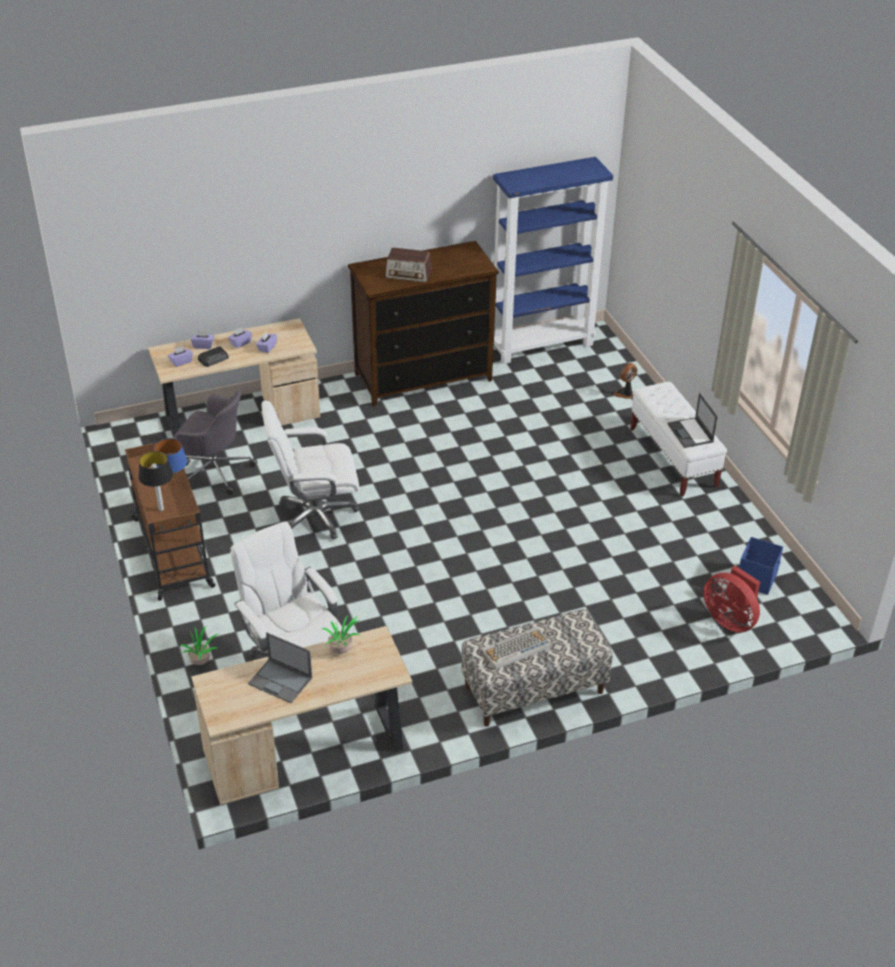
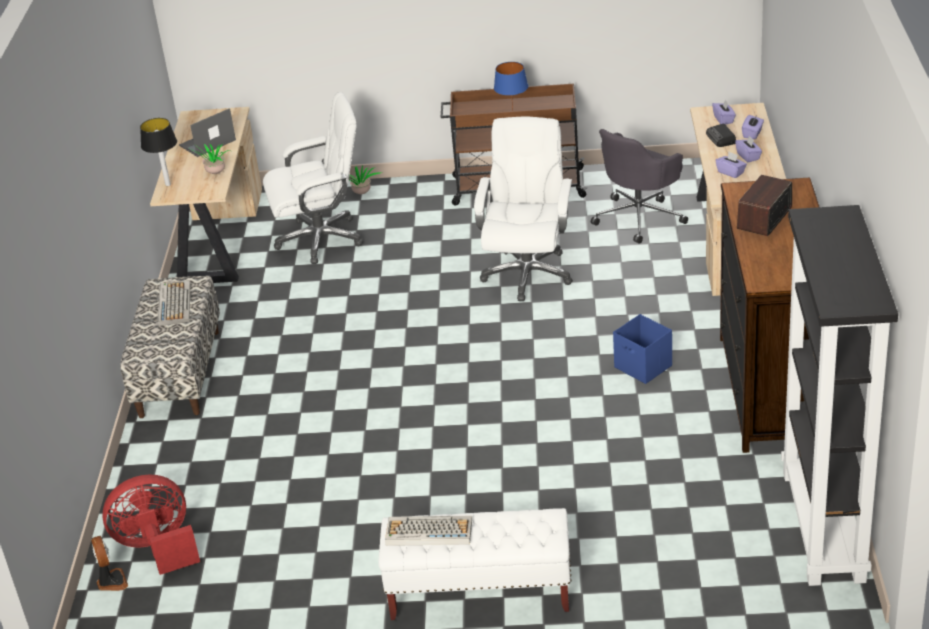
camera: 115 degrees right, 5 degrees down
(160, 509) = (481, 107): table lamp -> table lamp (168, 184)
(542, 345) = (824, 526): blue bookcase -> black bookcase
(625, 394) = (657, 586): fan -> fan (111, 582)
(690, 433) = (428, 532): laptop -> keyboard
(757, 579) = (201, 596): blue storage box -> blue storage box (643, 367)

